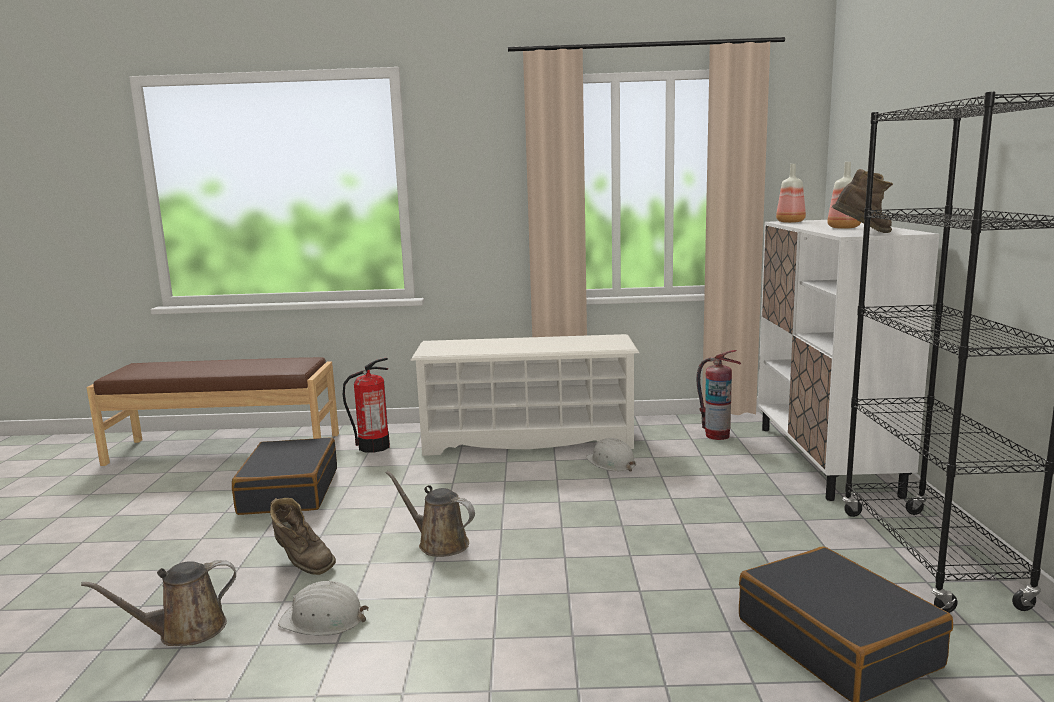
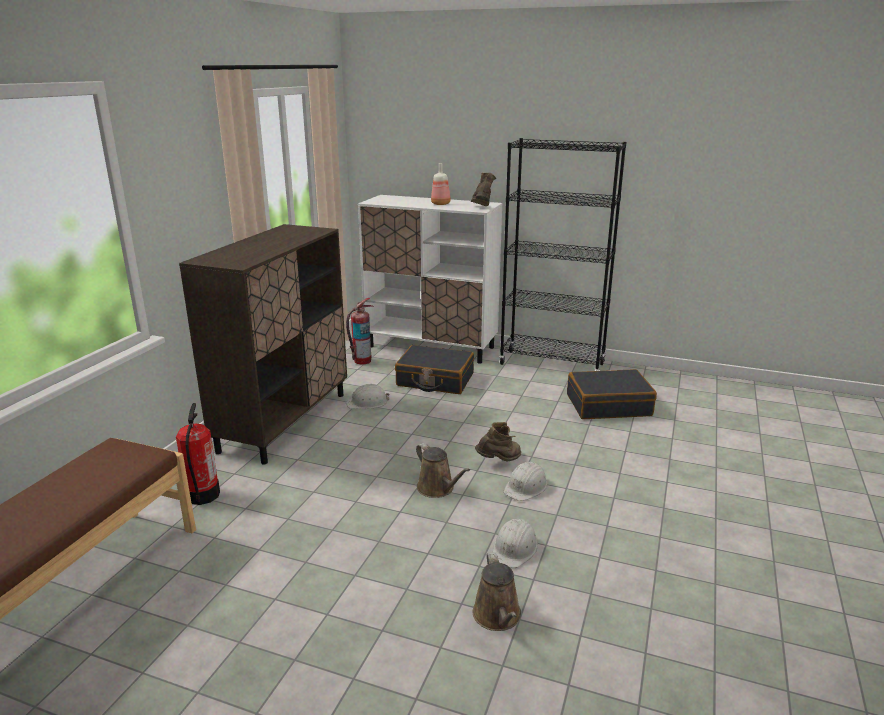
camera: 70 degrees left, 10 degrees up
(289, 491) = (264, 555): black suitcase -> black suitcase (435, 380)
(302, 562) = (423, 553): brown boot -> brown boot (499, 461)
(439, 543) = (438, 489): brown watering can -> brown watering can turned 90 degrees counterclockwise
(477, 602) = (526, 487): none -> white hard hat
(528, 439) = (284, 421): white shoe rack -> brown cabinet
(790, 222) = (377, 201): bottle -> none

